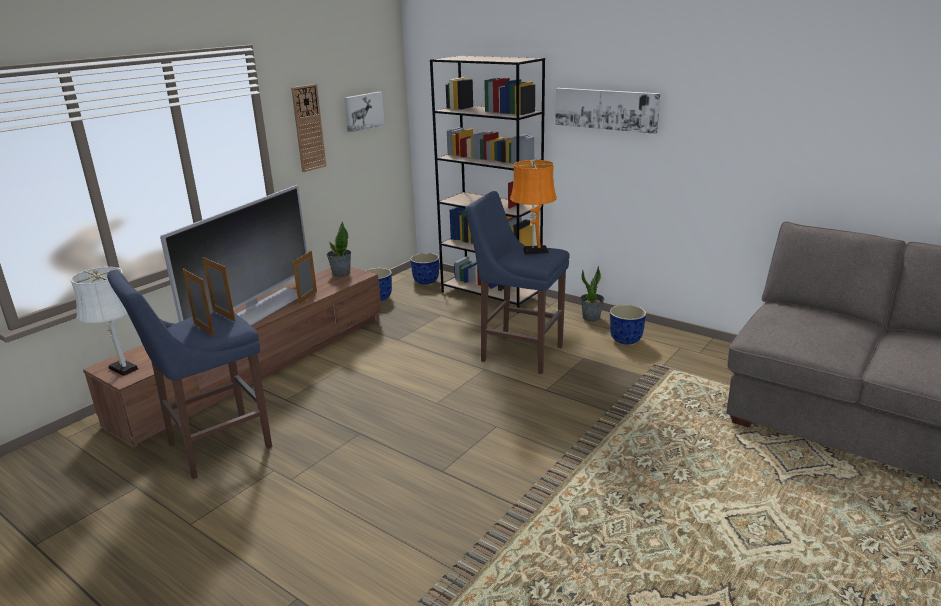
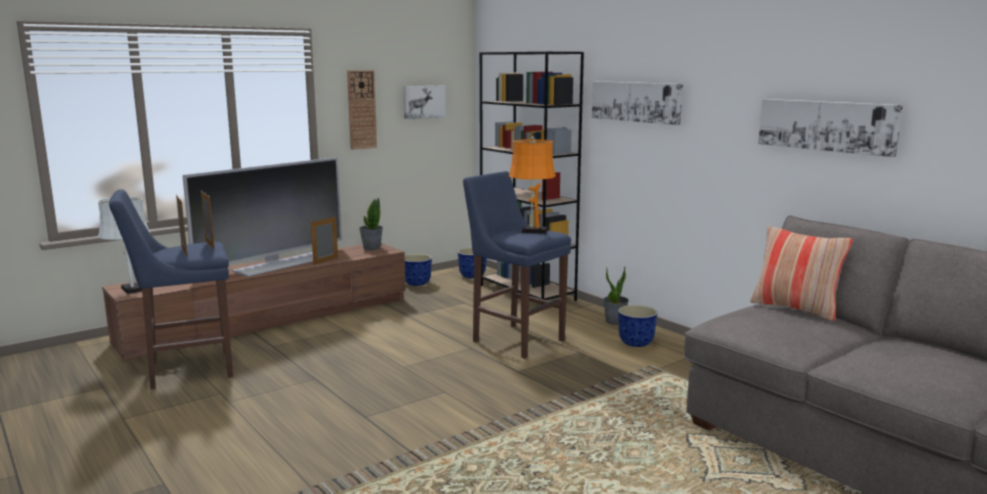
camera: 15 degrees right, 10 degrees down
(804, 308) = (795, 309): none -> pillow
(816, 136) = (826, 125): none -> picture

